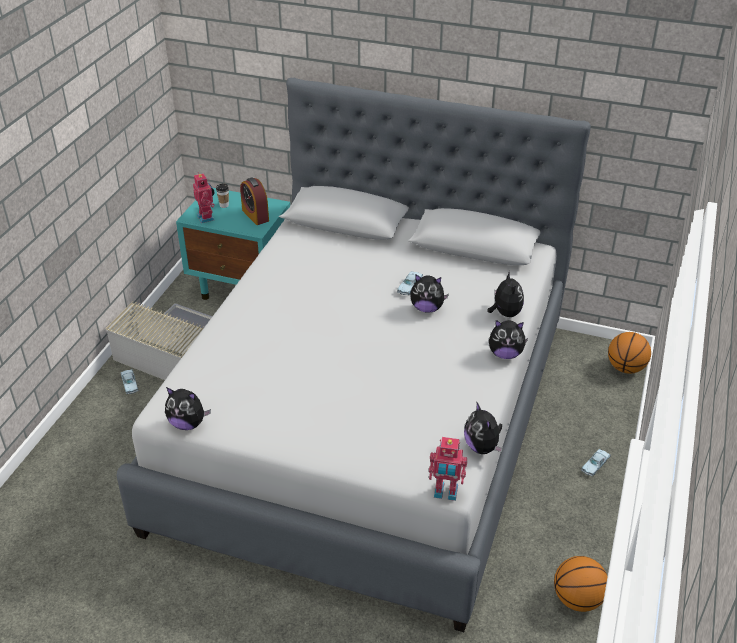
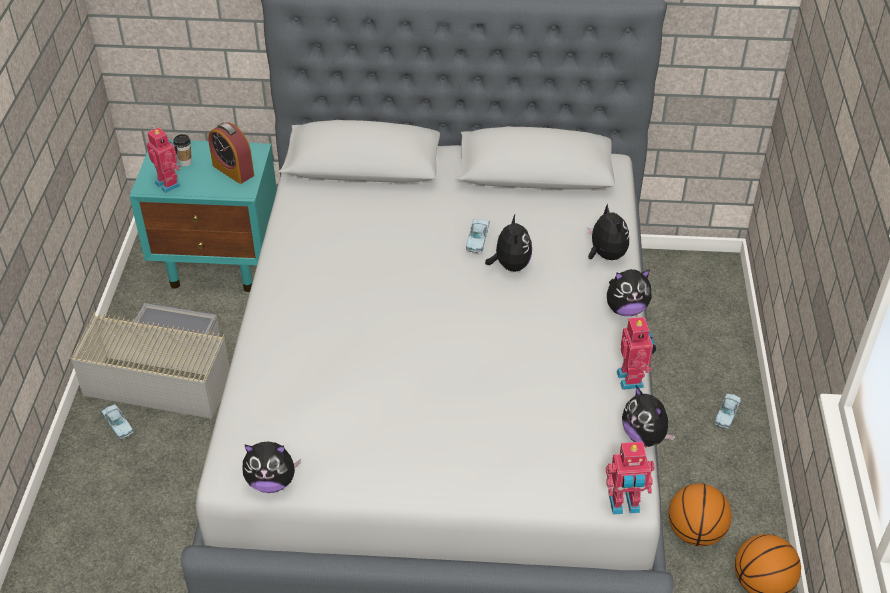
camera: 15 degrees left, 5 degrees up
(427, 308) = (510, 265): plush toy -> plush toy turned 90 degrees counterclockwise
(489, 404) = (632, 379): none -> toy robot
(626, 368) = (721, 284): basketball -> basketball (695, 532)

